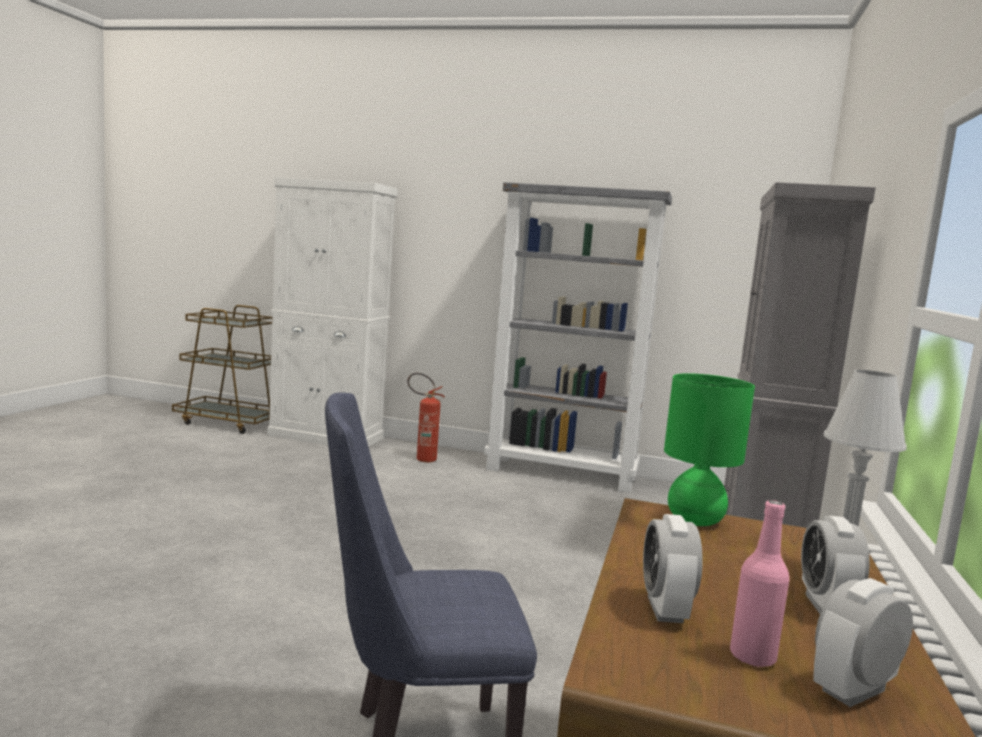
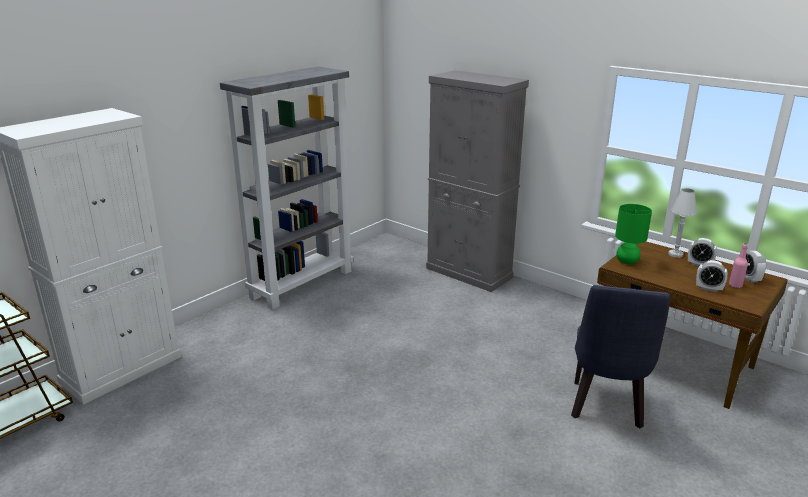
camera: 65 degrees left, 15 degrees up
(421, 459) = (227, 331): fire extinguisher -> none

